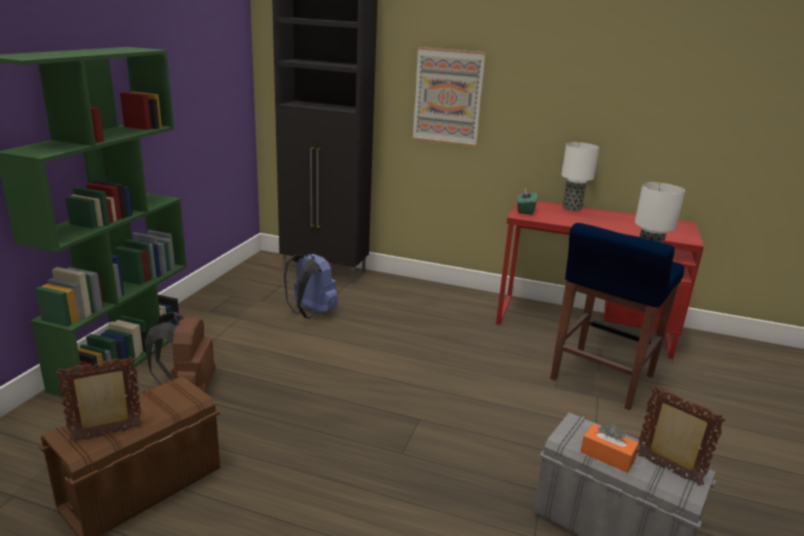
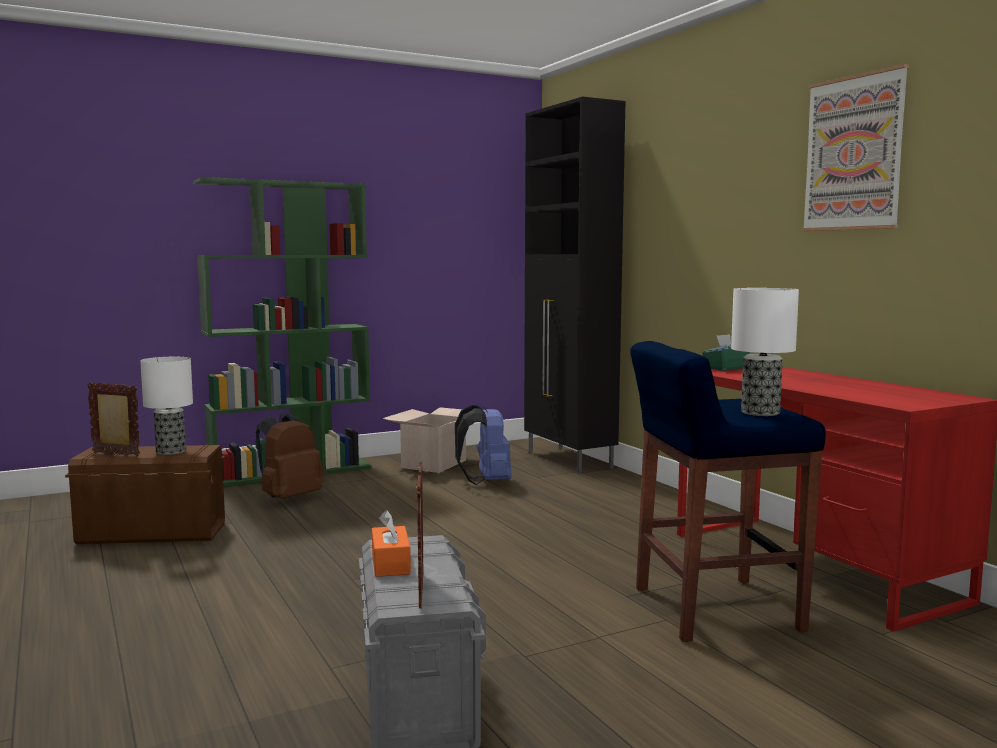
camera: 45 degrees right, 15 degrees down
(236, 304) = (434, 464): none -> cardboard box
(448, 97) = (687, 230): picture -> picture (854, 153)
(571, 208) = (808, 373): table lamp -> table lamp (170, 451)

